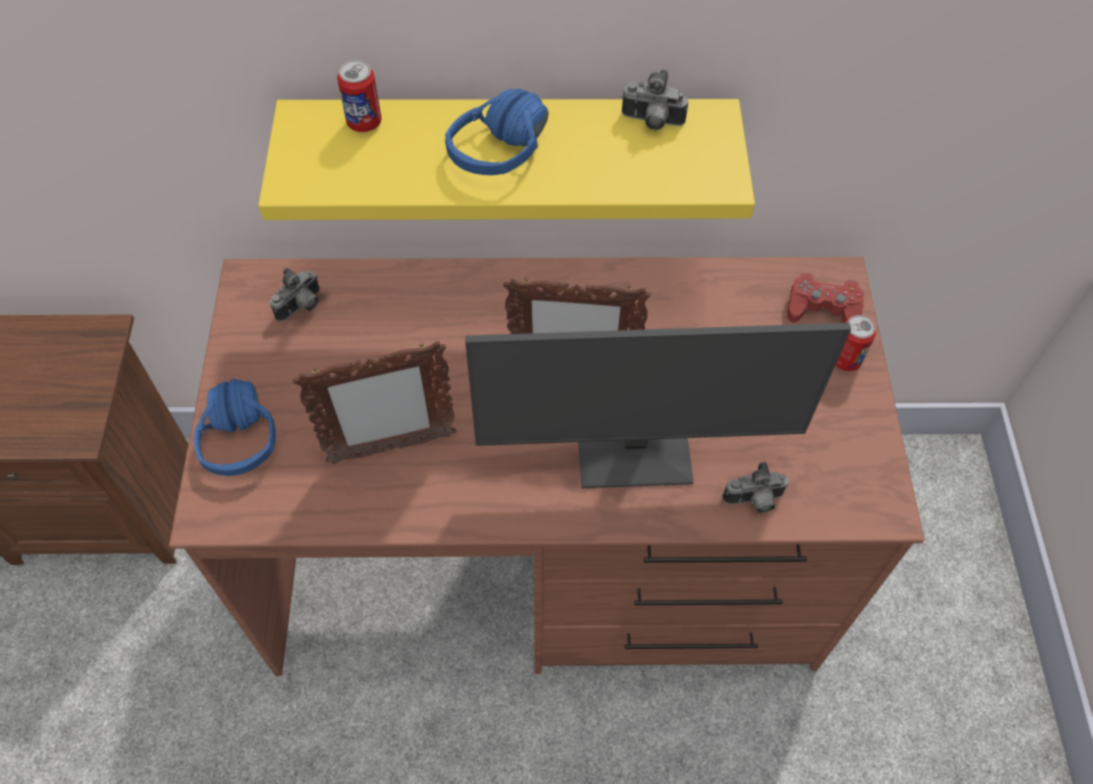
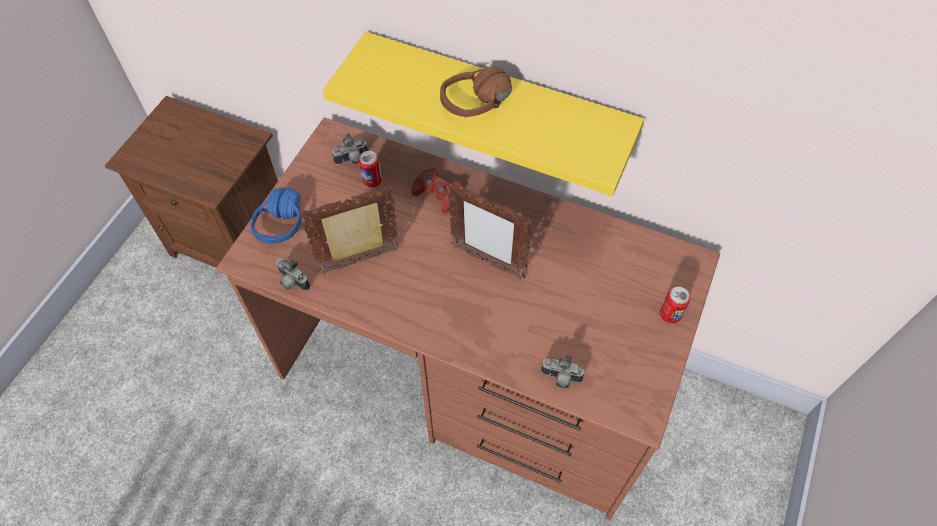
camera: 25 degrees right, 0 degrees up
(364, 122) = (406, 60): can -> can (372, 181)
(391, 448) = (360, 261): picture frame -> picture frame turned 150 degrees clockwise
(513, 158) = (481, 110): blue headphones -> brown headphones
(634, 450) = (502, 318): monitor -> none
(651, 122) = (578, 115): camera -> camera (291, 282)
(822, 308) = (673, 276): red game controller -> red game controller (437, 194)

